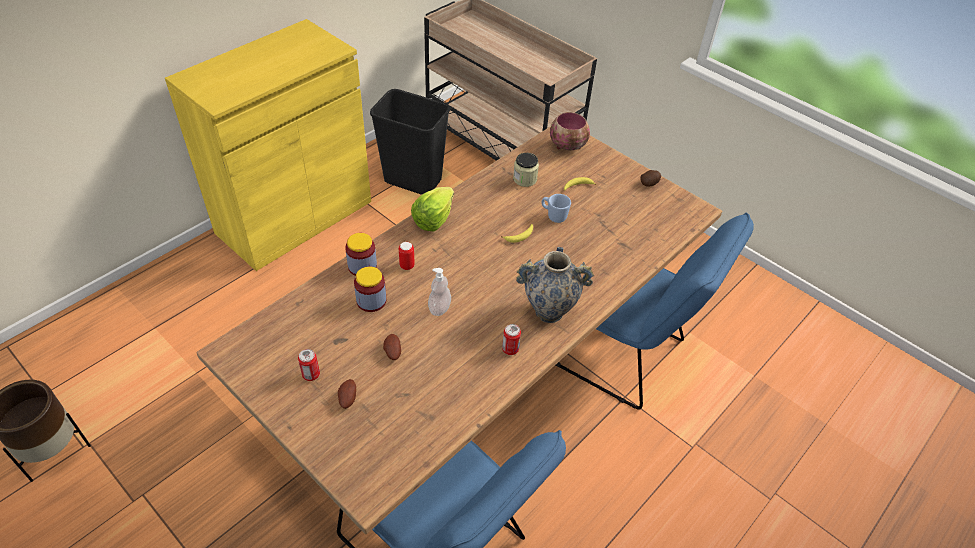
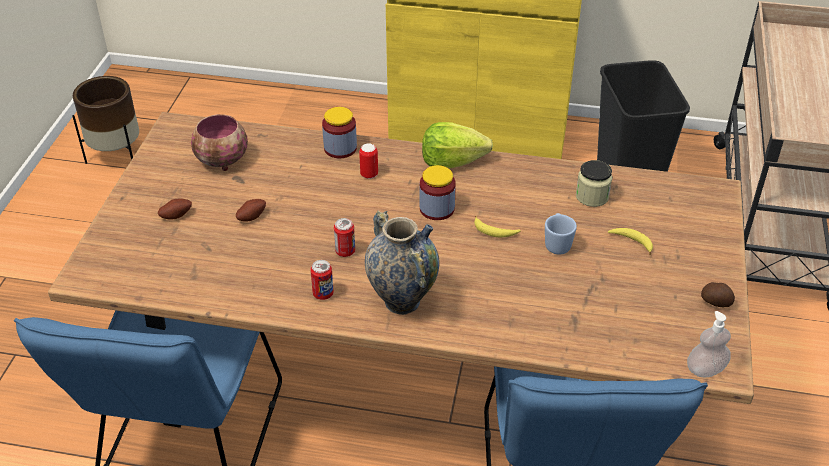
camera: 60 degrees right, 5 degrees down
(311, 375) = (186, 182): can -> can (345, 251)
(371, 301) = (302, 174): jar -> jar (437, 209)
(439, 308) = (334, 221): soap dispenser -> soap dispenser (705, 369)
(568, 146) = (696, 205): bowl -> bowl (222, 161)

